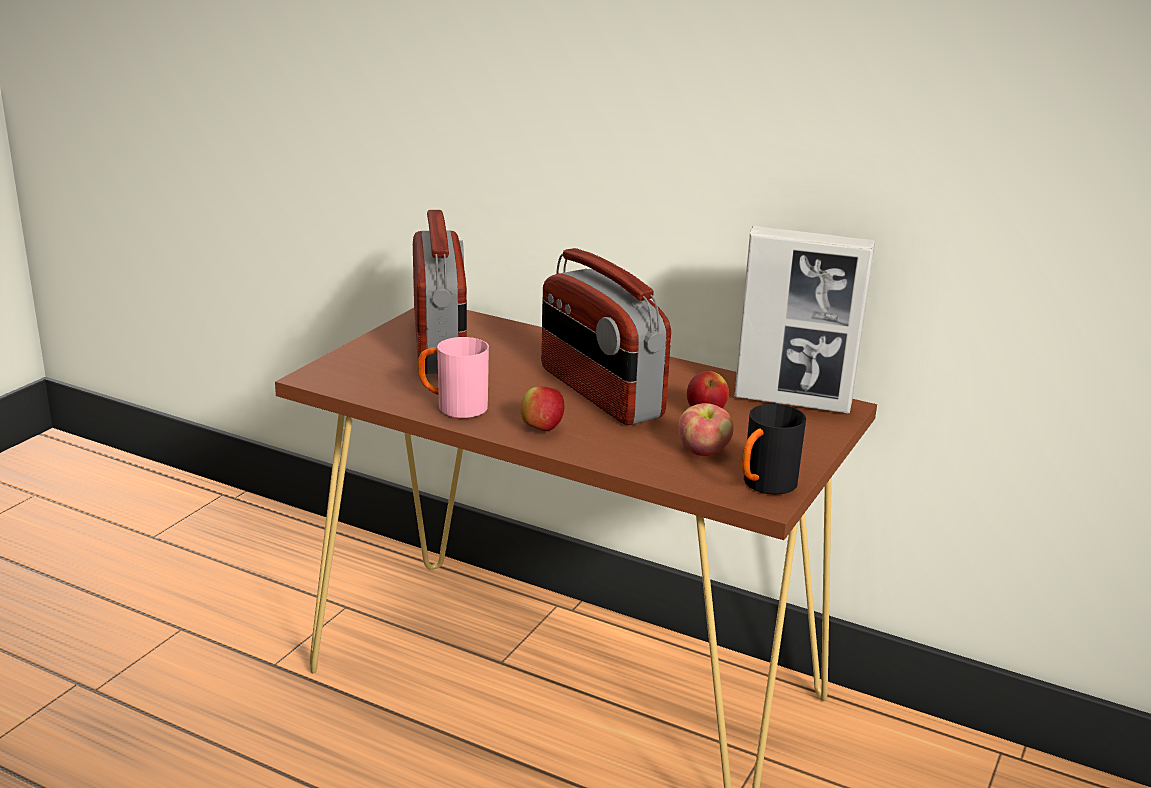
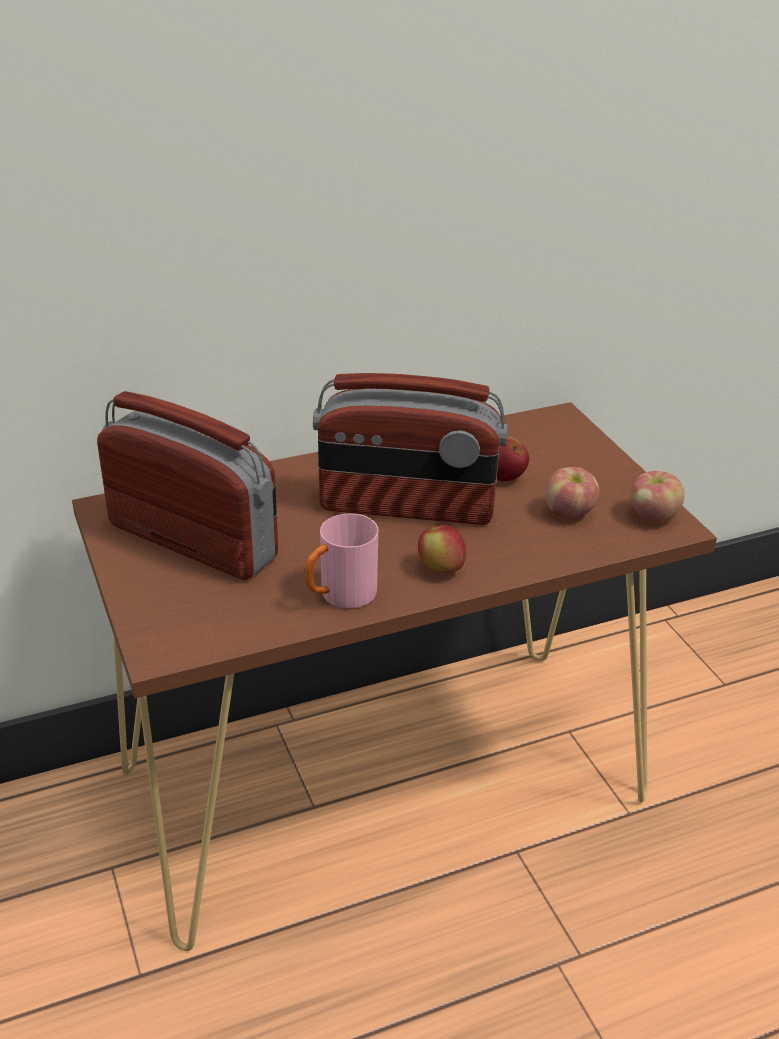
camera: 50 degrees left, 10 degrees up
(763, 486) = (653, 516): black mug -> apple
(793, 402) = (529, 431): picture frame -> none

